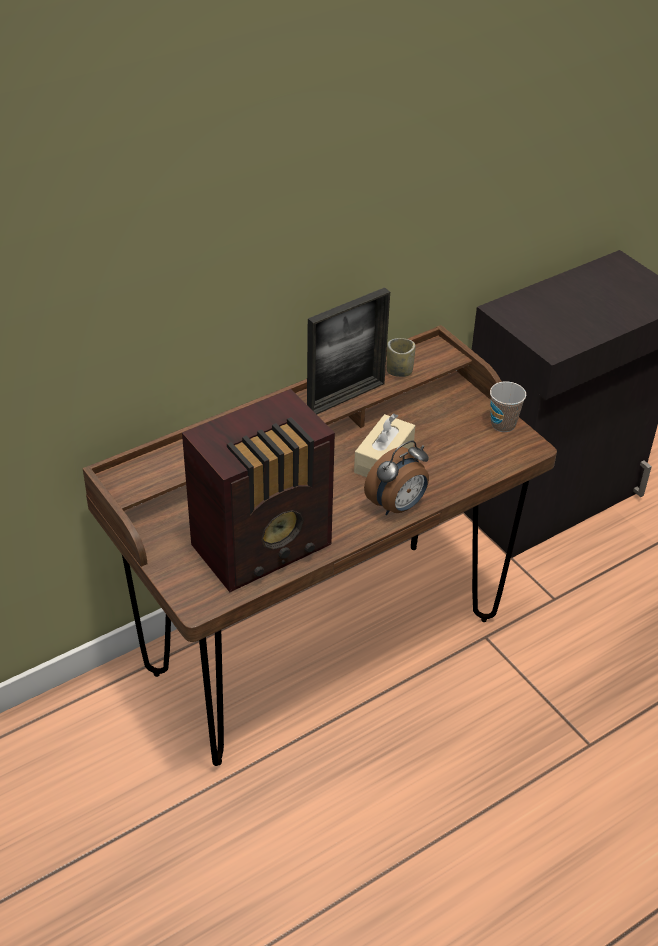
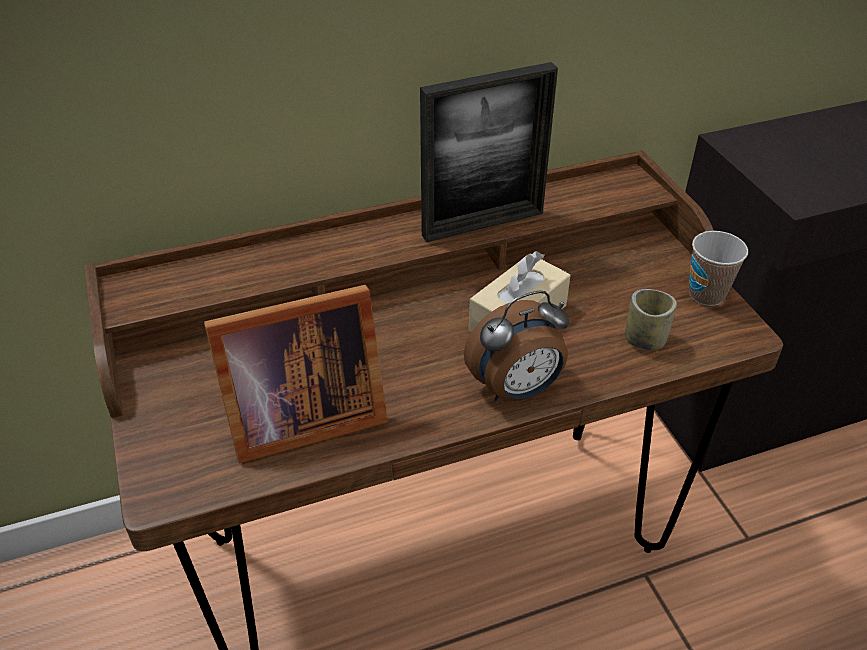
camera: 15 degrees right, 0 degrees up
(265, 546) = (299, 419): radio -> picture frame
(399, 371) = (569, 200): cup -> cup (645, 339)

